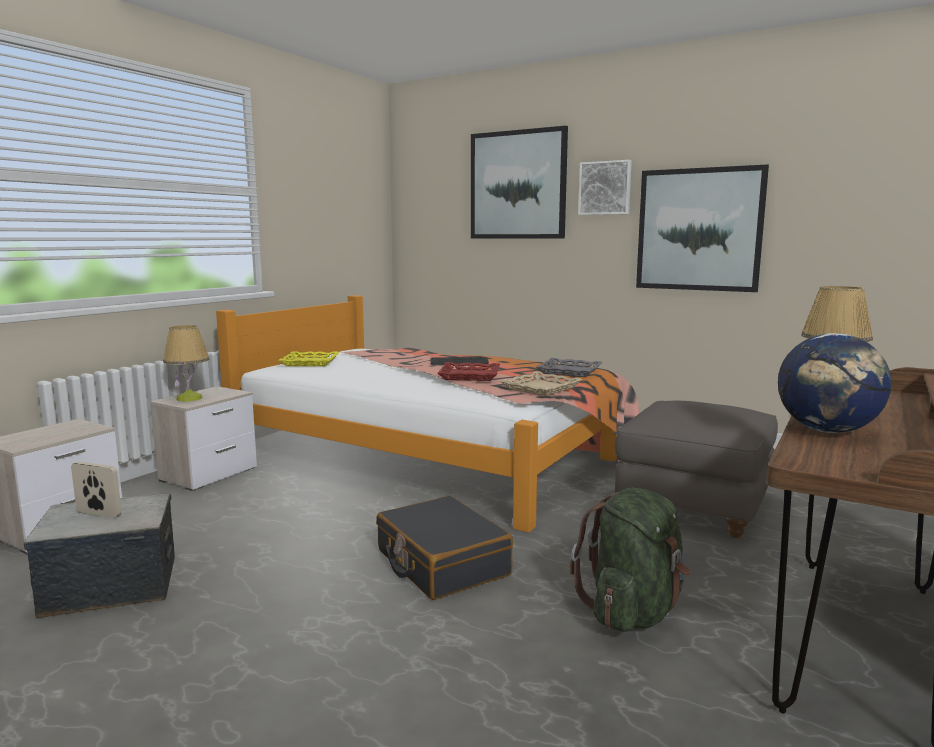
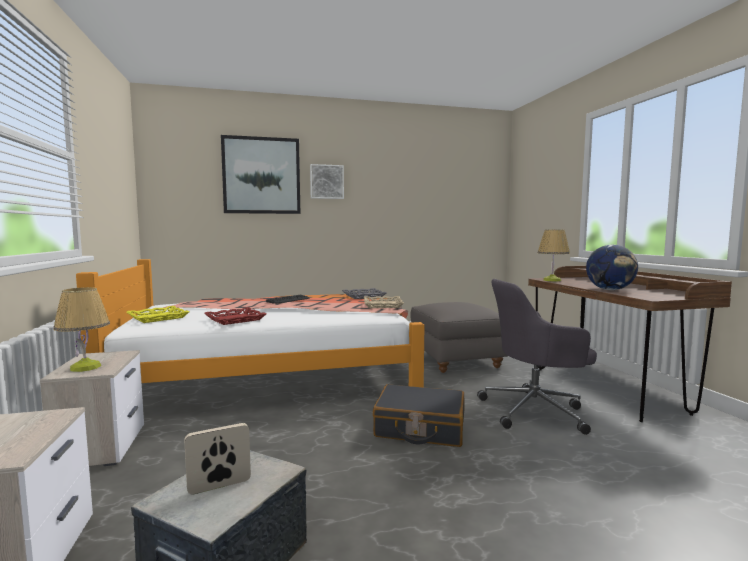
camera: 45 degrees left, 5 degrees down
(470, 376) = (325, 305): red tray -> red tray (235, 319)
(633, 612) = (535, 411): green backpack -> grey office chair
(699, 229) = (384, 209): picture -> none

